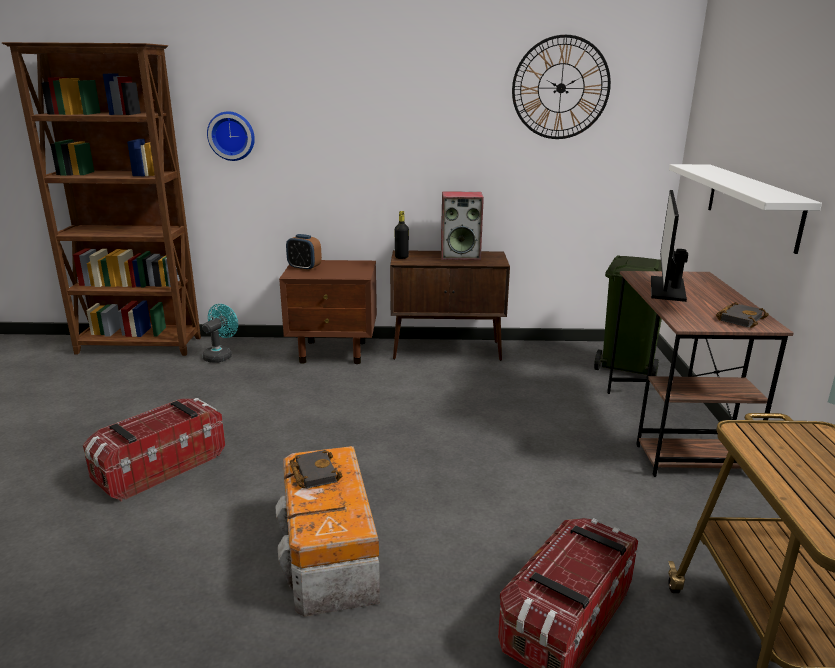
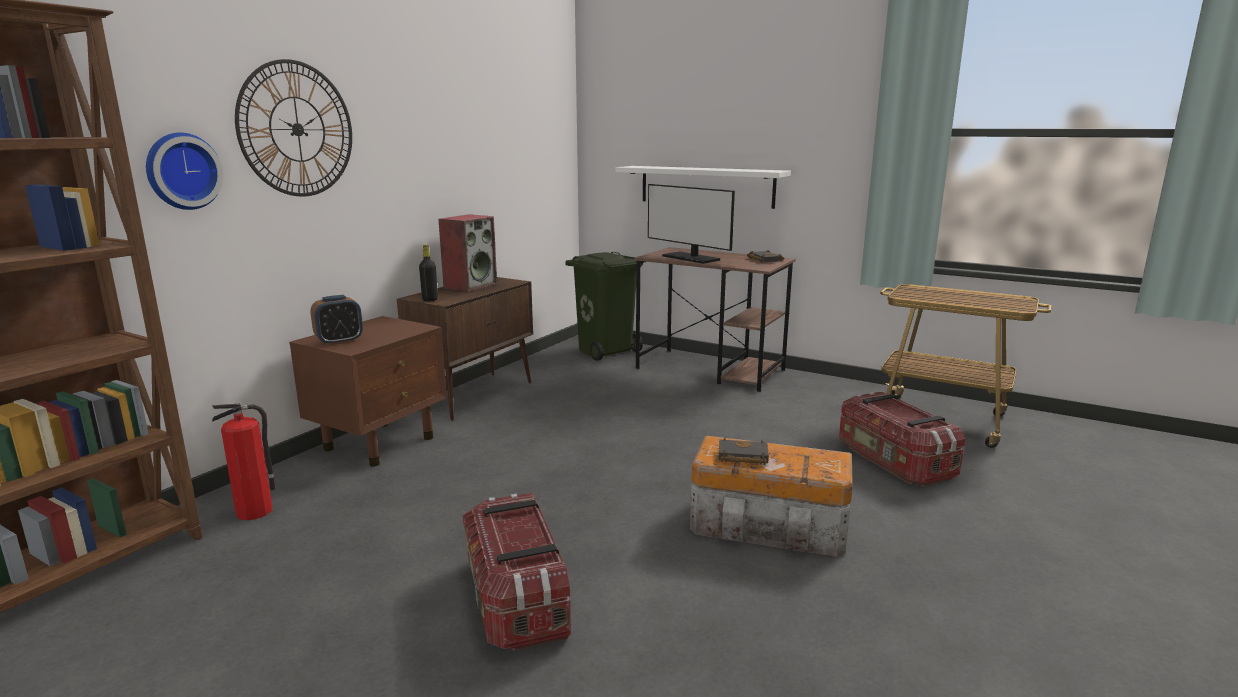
camera: 60 degrees left, 5 degrees down
(220, 355) = (255, 511): turquoise fan -> fire extinguisher
(561, 88) = (505, 105): wall clock -> wall clock (297, 129)

